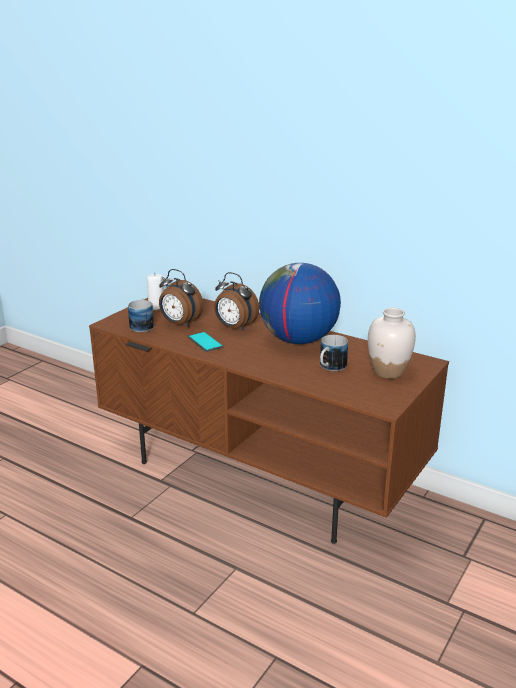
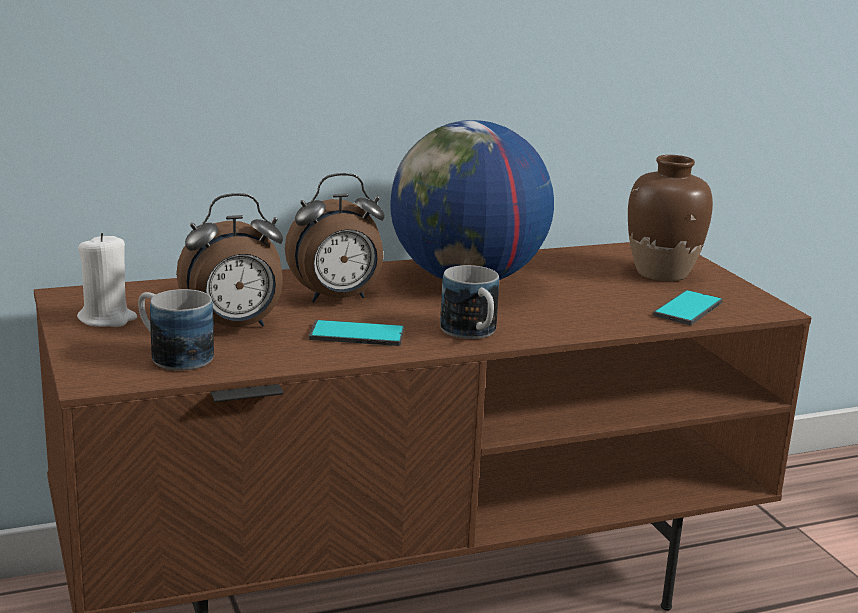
camera: 55 degrees left, 5 degrees down
(330, 367) = (598, 295): mug -> mug (473, 334)
(348, 390) = (688, 309): none -> phone
(388, 372) = (662, 273): white vase -> brown vase

